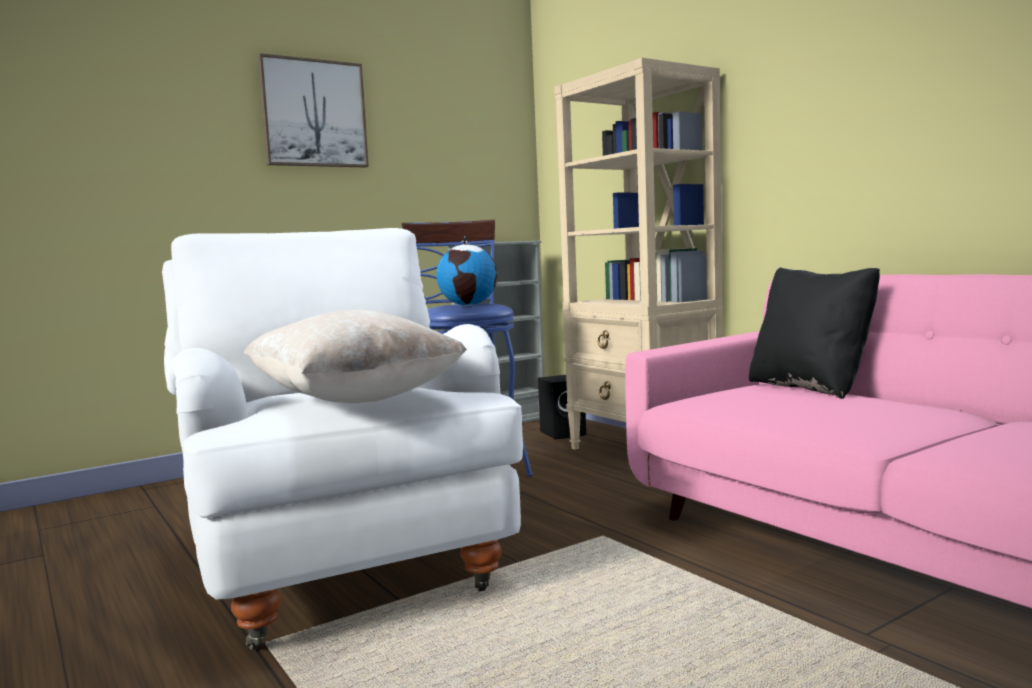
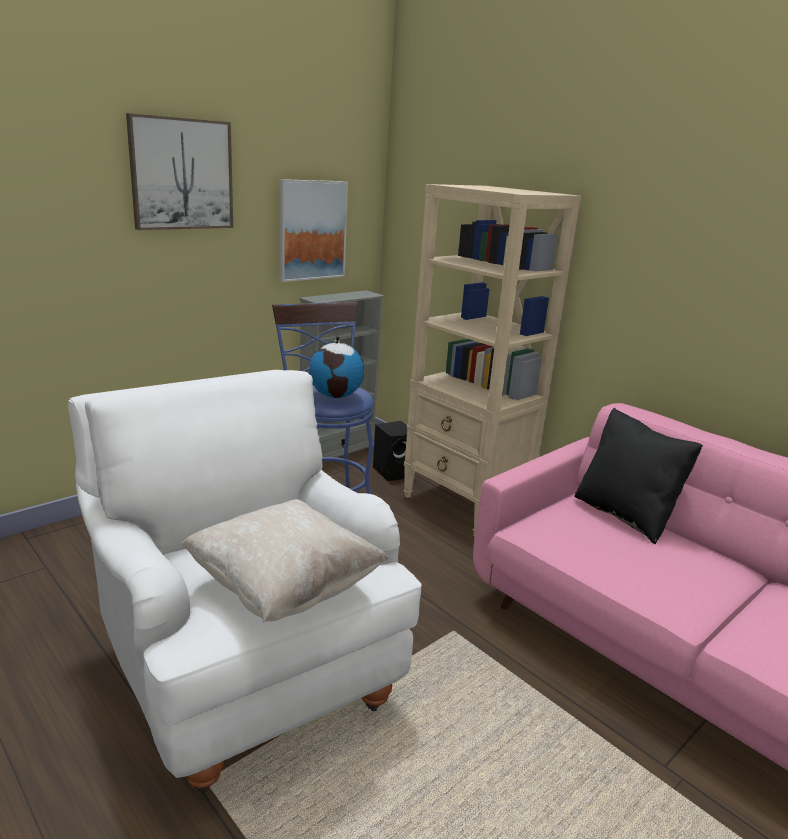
camera: 10 degrees left, 15 degrees up
(456, 175) = (311, 230): none -> picture

